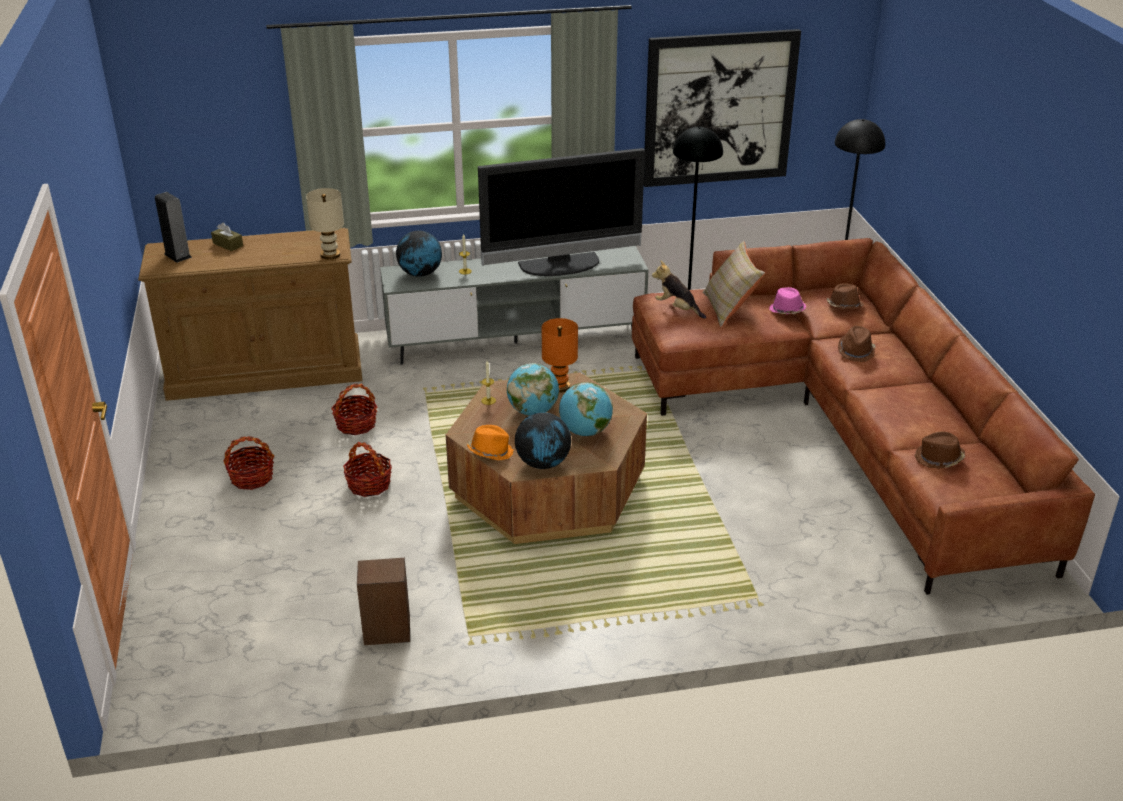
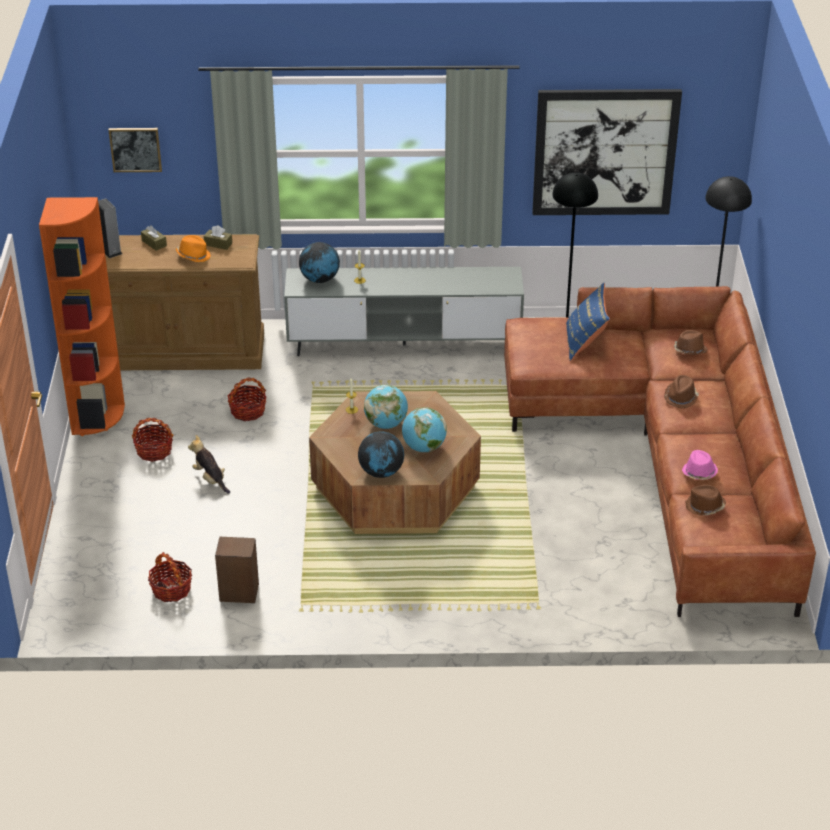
camera: 10 degrees right, 5 degrees up
(179, 456) = (97, 424): none -> orange bookcase
(197, 136) = (135, 149): none -> picture
(303, 239) = (218, 244): none -> brown tissue box
(330, 255) = (239, 263): beige table lamp -> none
(369, 484) = (248, 468): basket -> basket (171, 589)
(490, 451) = (341, 457): orange hat -> orange hat (193, 255)
(559, 386) = (414, 403): orange table lamp -> none
(561, 266) = (446, 283): television -> none
(677, 309) = (538, 337): plush toy -> plush toy (210, 479)
(729, 309) = (585, 342): beige pillow -> blue pillow
(786, 311) = (636, 349): pink hat -> pink hat (699, 473)

